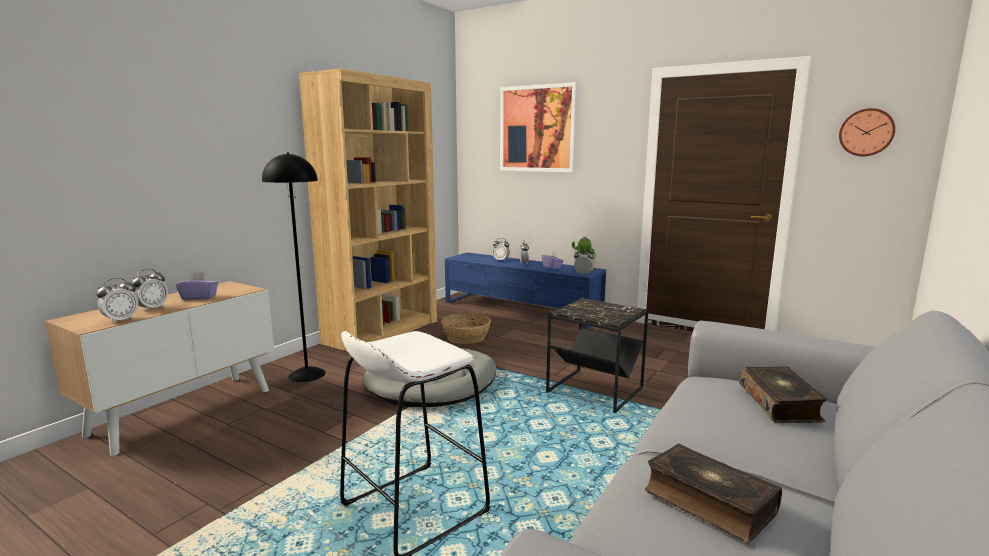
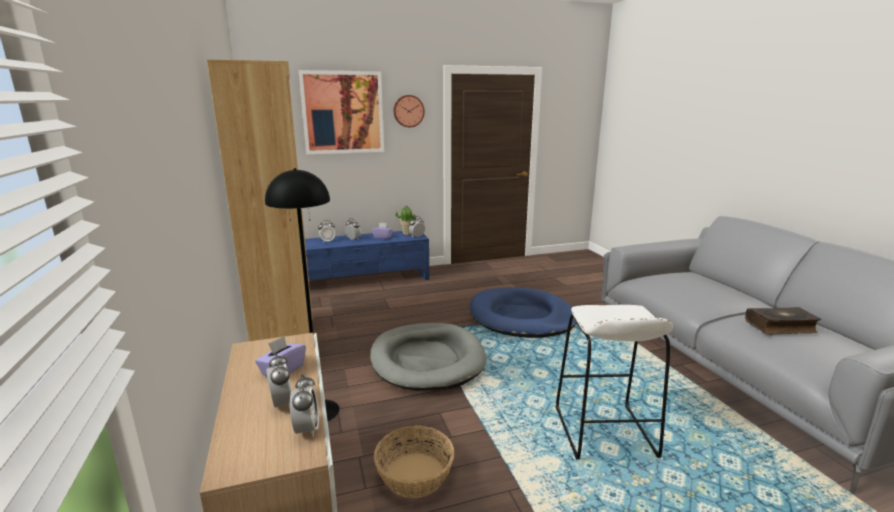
camera: 50 degrees left, 5 degrees up
(466, 337) = (368, 318): basket -> basket (414, 474)
(595, 391) = (521, 317): black side table -> blue dog bed
(780, 403) = (692, 279): book -> none
(866, 132) = (569, 117): wall clock -> wall clock (408, 111)

